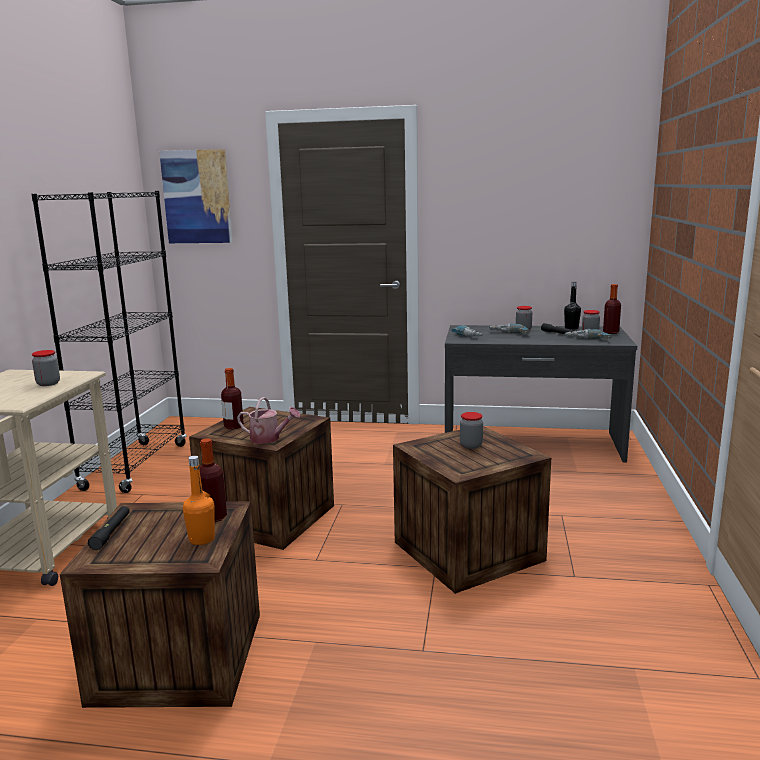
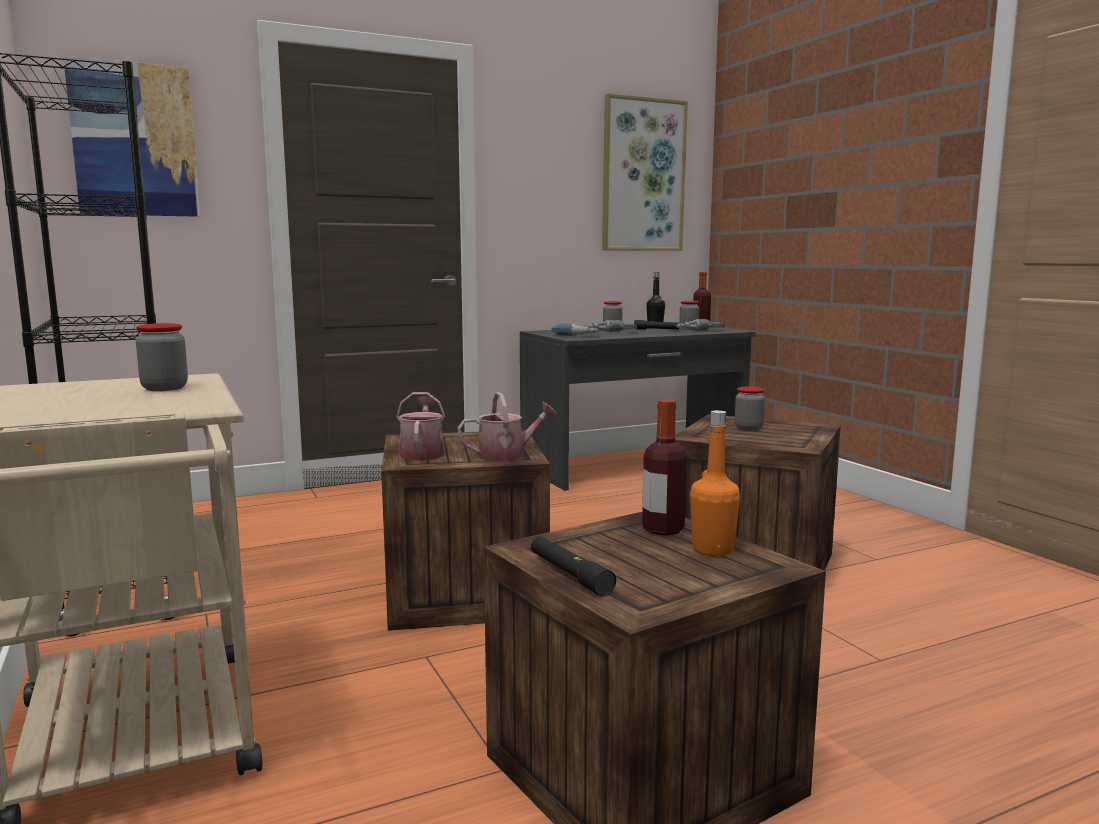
camera: 35 degrees left, 5 degrees down
(233, 426) = (422, 453): bottle -> watering can
(574, 196) = (643, 175): none -> picture

